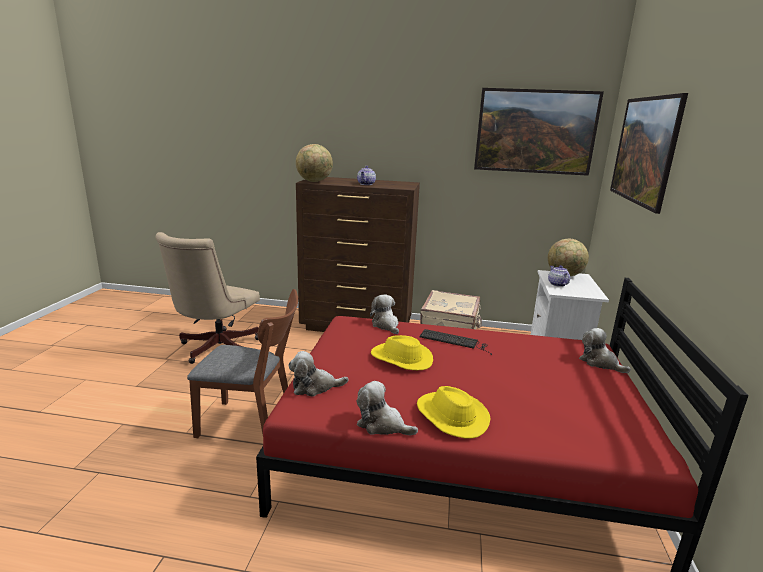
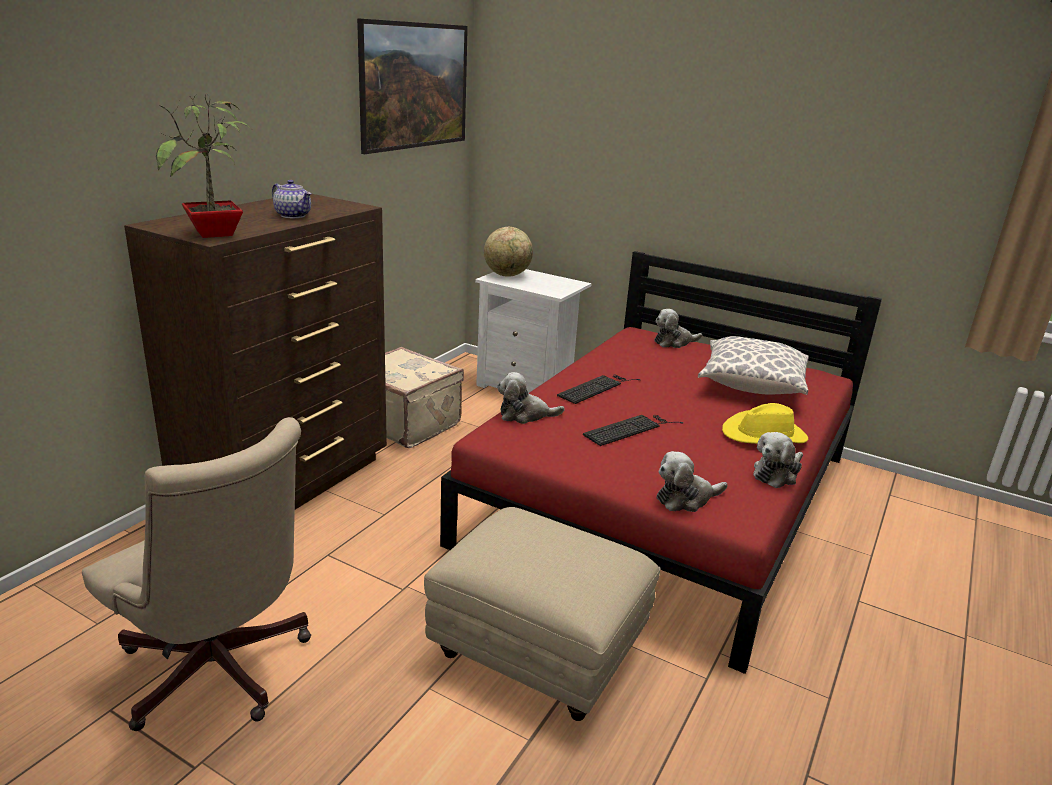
camera: 70 degrees left, 5 degrees up
(253, 424) = (540, 654): brown chair -> beige ottoman
(314, 181) = (215, 234): globe -> potted plant
(314, 387) = (686, 499): plush toy -> plush toy turned 60 degrees clockwise
(401, 359) = (630, 429): yellow hat -> keyboard
(552, 405) = (751, 385): none -> pillow
(557, 284) = (532, 286): teapot -> none
(638, 176) = (594, 138): picture -> none

